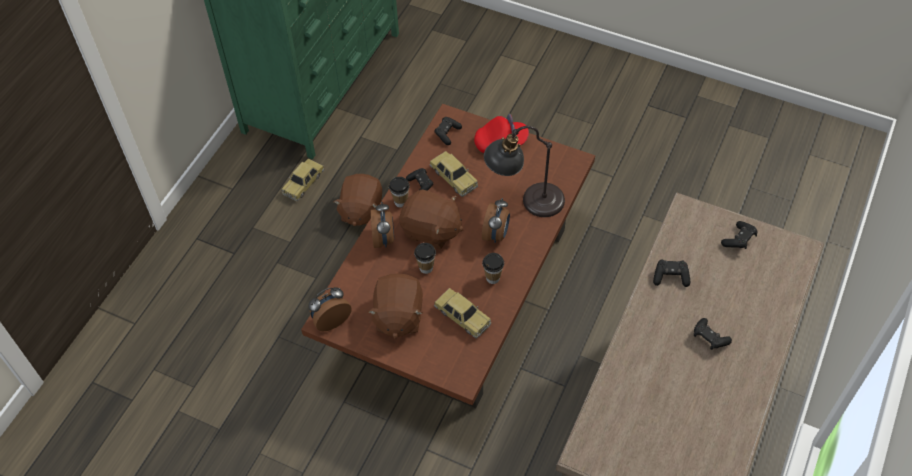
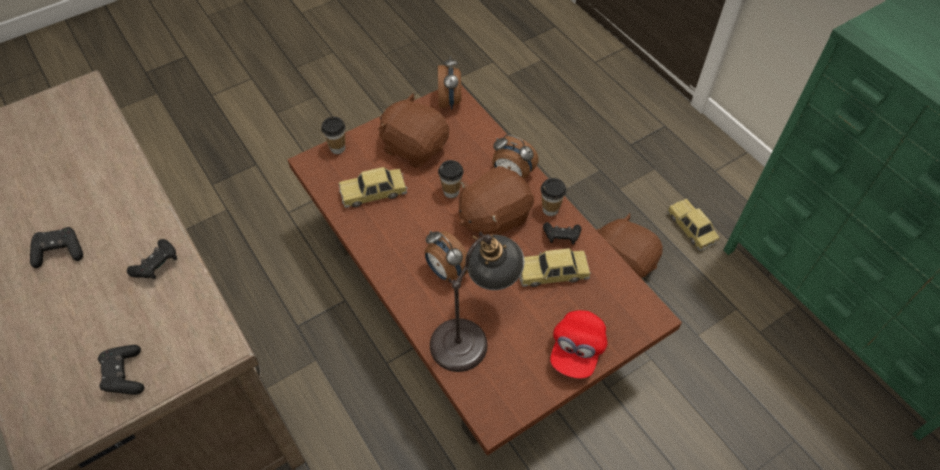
camera: 120 degrees right, 0 degrees up
(447, 133) = (625, 301): black game controller -> none
(493, 278) = (395, 239): cup -> cup (337, 148)

